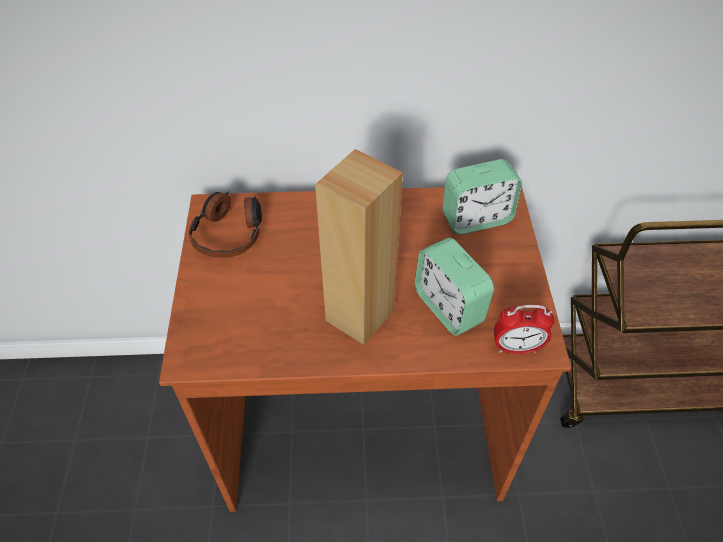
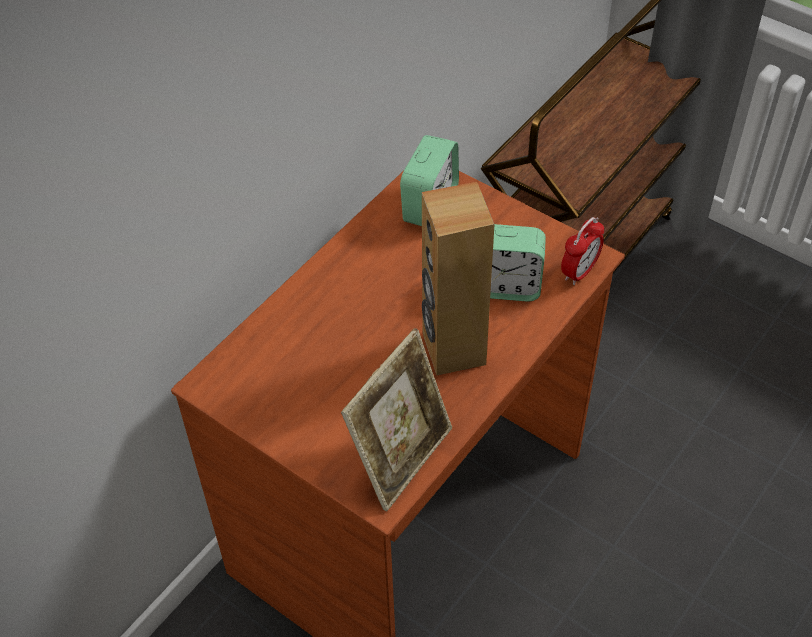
camera: 50 degrees left, 0 degrees up
(230, 232) = (259, 386): headphones -> none
(232, 347) = (401, 457): none -> picture frame

